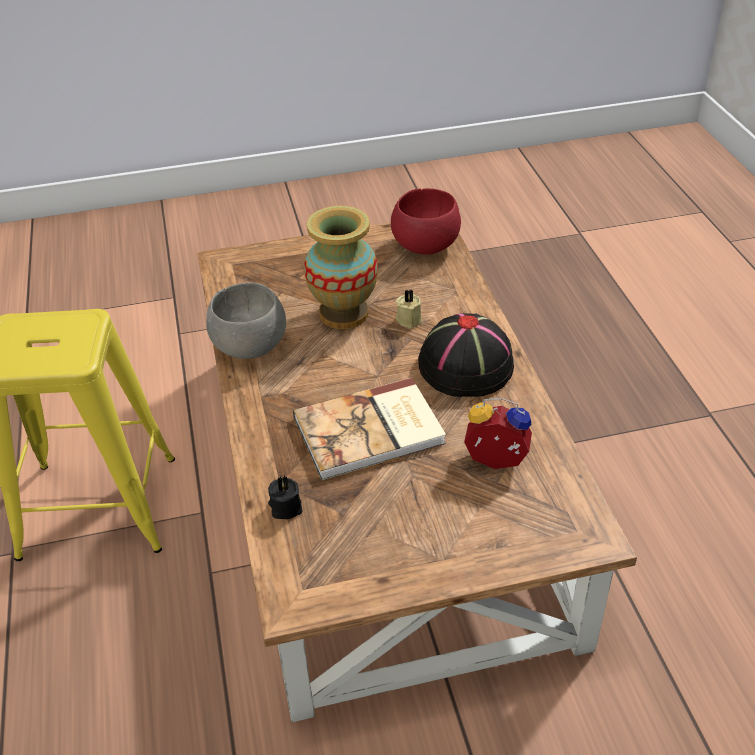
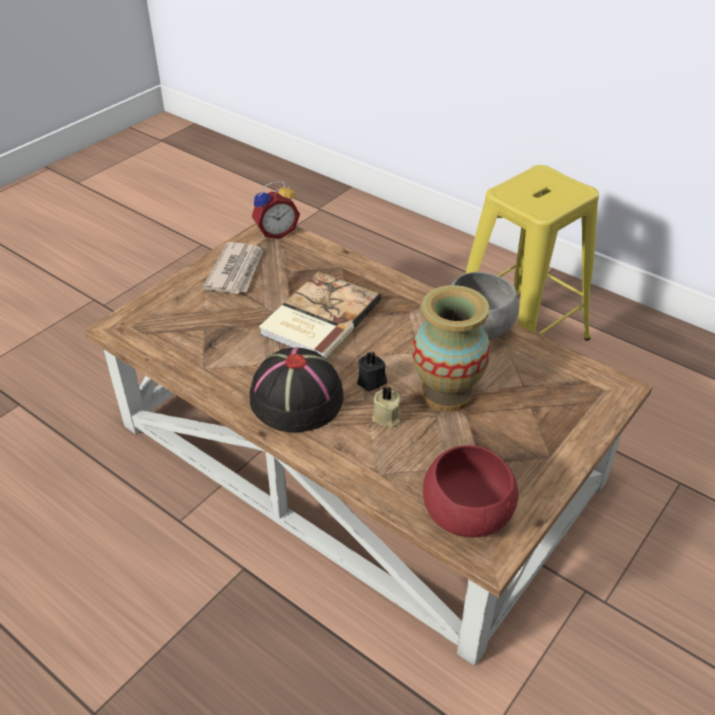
camera: 140 degrees right, 0 degrees up
(285, 507) = (323, 259): black candle -> black candle (372, 381)
(399, 547) = (236, 271): none -> newspaper
(495, 463) = (213, 339): alarm clock -> alarm clock (276, 232)

